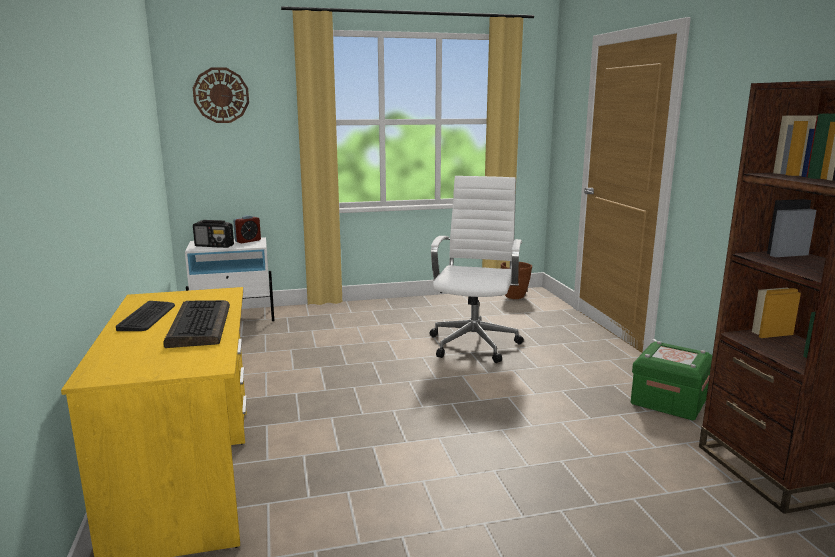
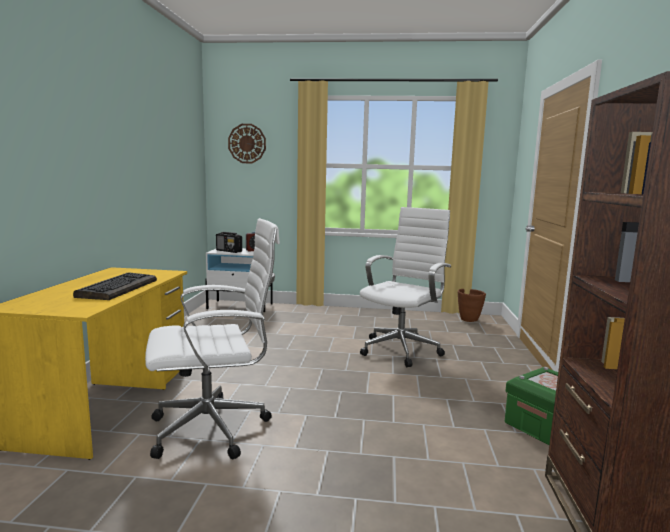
camera: 20 degrees right, 5 degrees down
(147, 317) = (98, 280): keyboard -> none
(353, 475) = (215, 428): none -> white office chair

